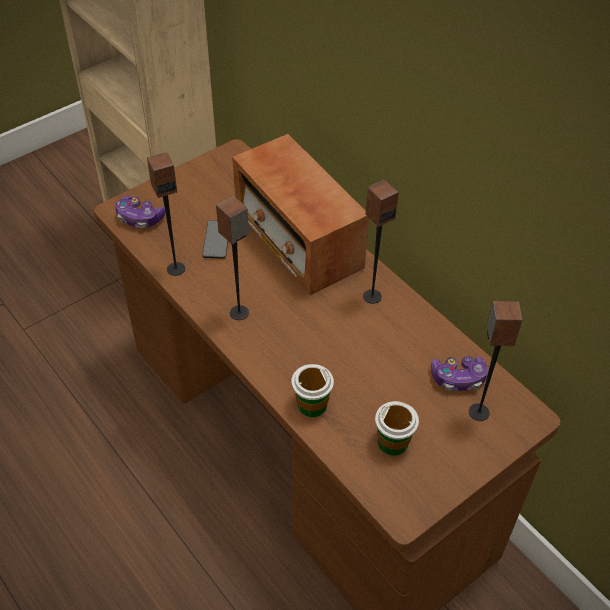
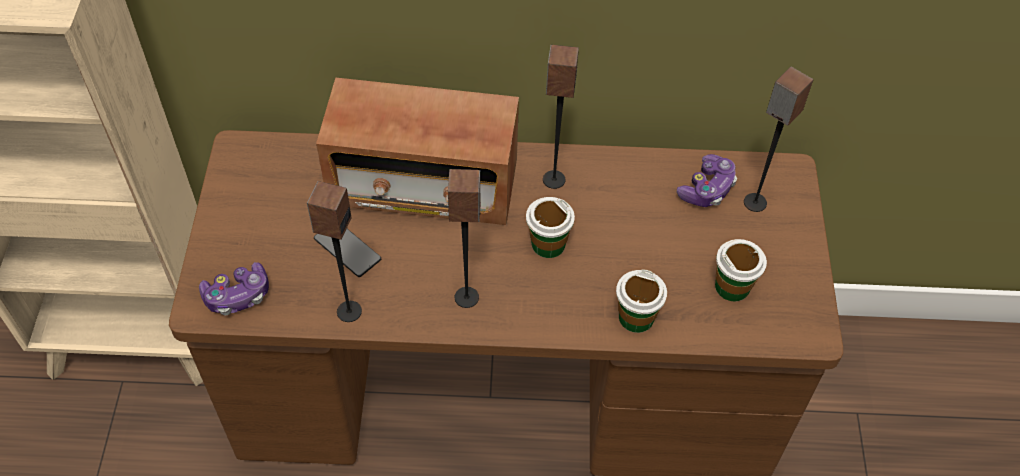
camera: 50 degrees left, 5 degrees up
(319, 325) = (548, 244): none -> cup

